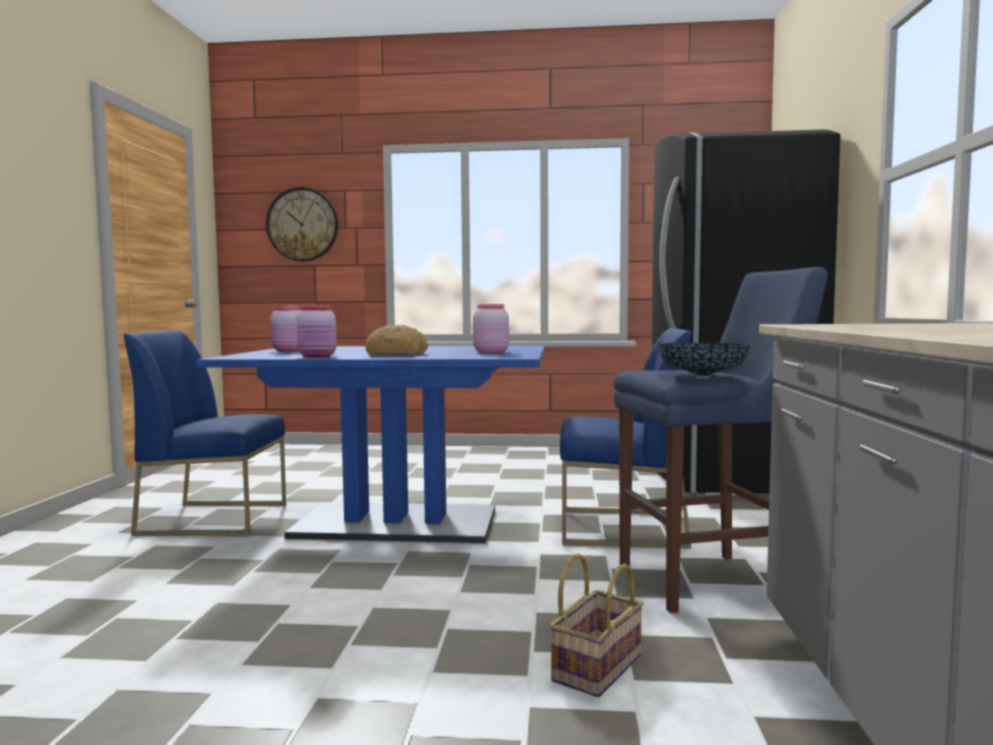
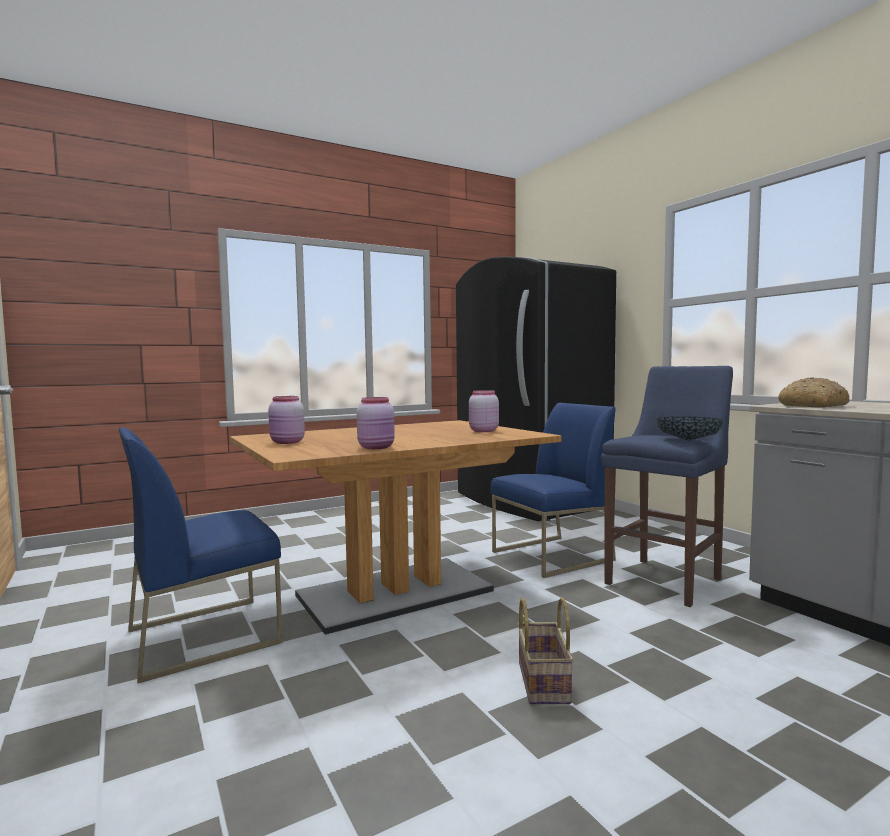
camera: 35 degrees left, 0 degrees up
(302, 224) = (125, 301): wall clock -> none
(396, 524) = (395, 593): blue dining table -> brown dining table
(397, 354) = (423, 438): bread -> bread (813, 405)
(596, 666) = (729, 656): basket -> basket (541, 681)

